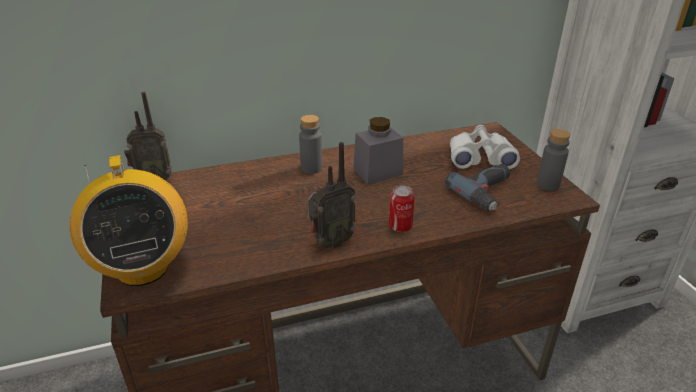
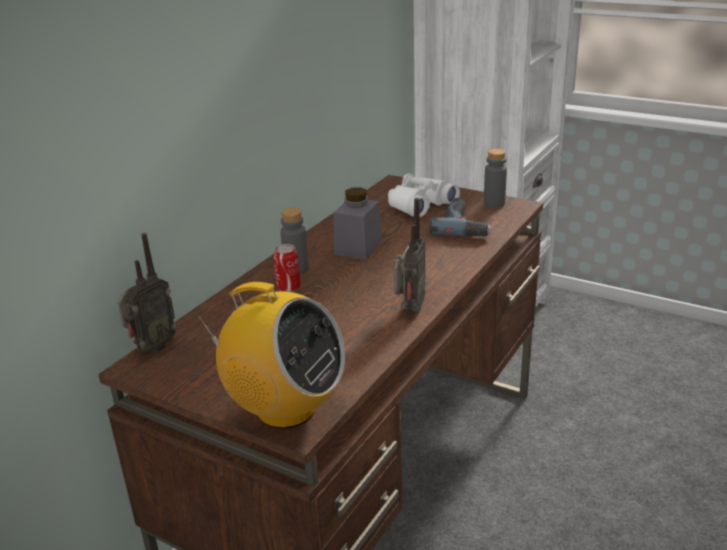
camera: 40 degrees left, 5 degrees down
(400, 226) = (441, 275): can -> can (288, 287)

